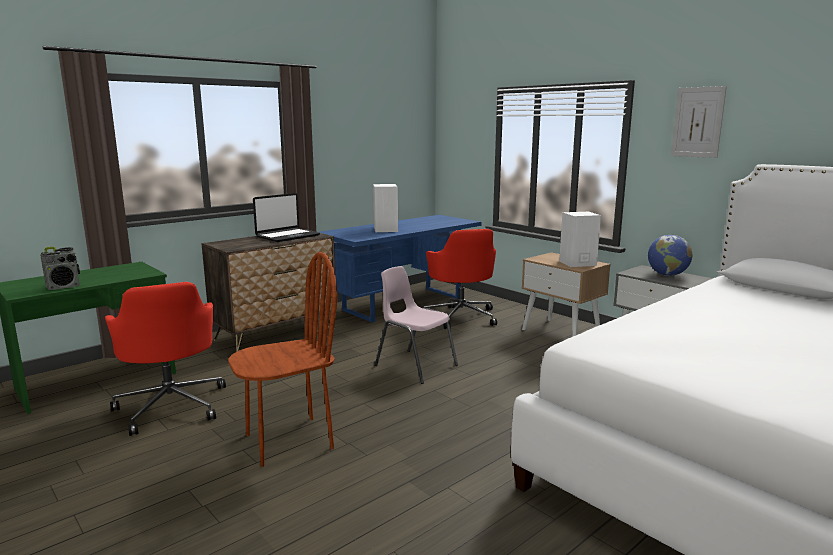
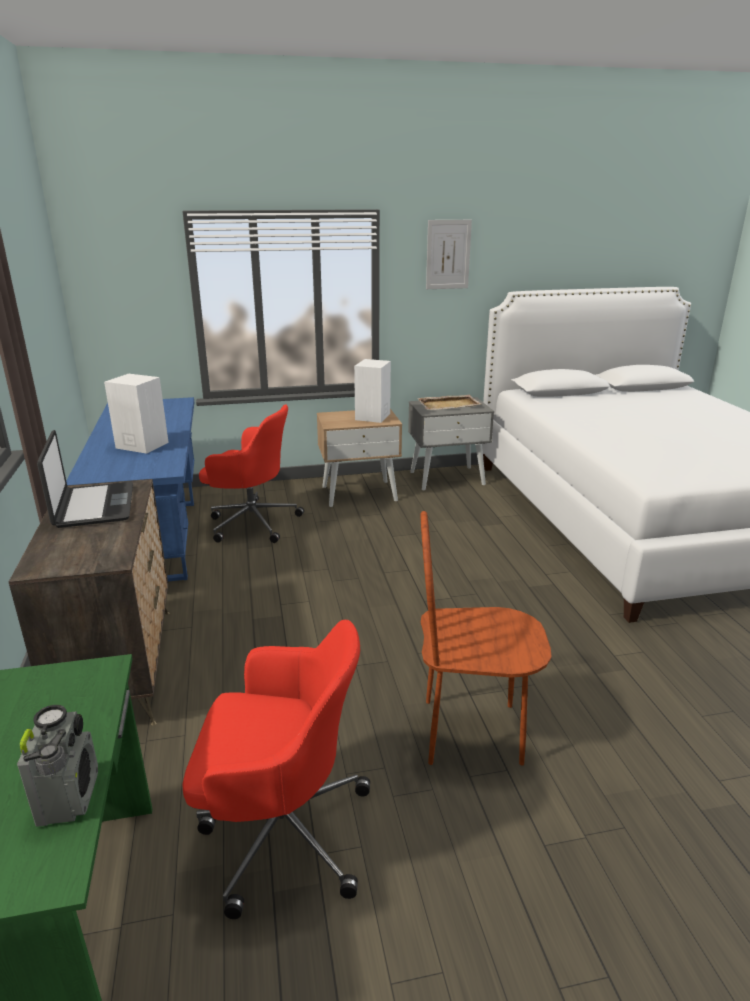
camera: 60 degrees left, 10 degrees up
(289, 441) = (472, 732): brown chair -> brown chair turned 90 degrees counterclockwise
(415, 365) = (353, 592): pink chair -> none
(667, 275) = (449, 404): globe -> beige tray

